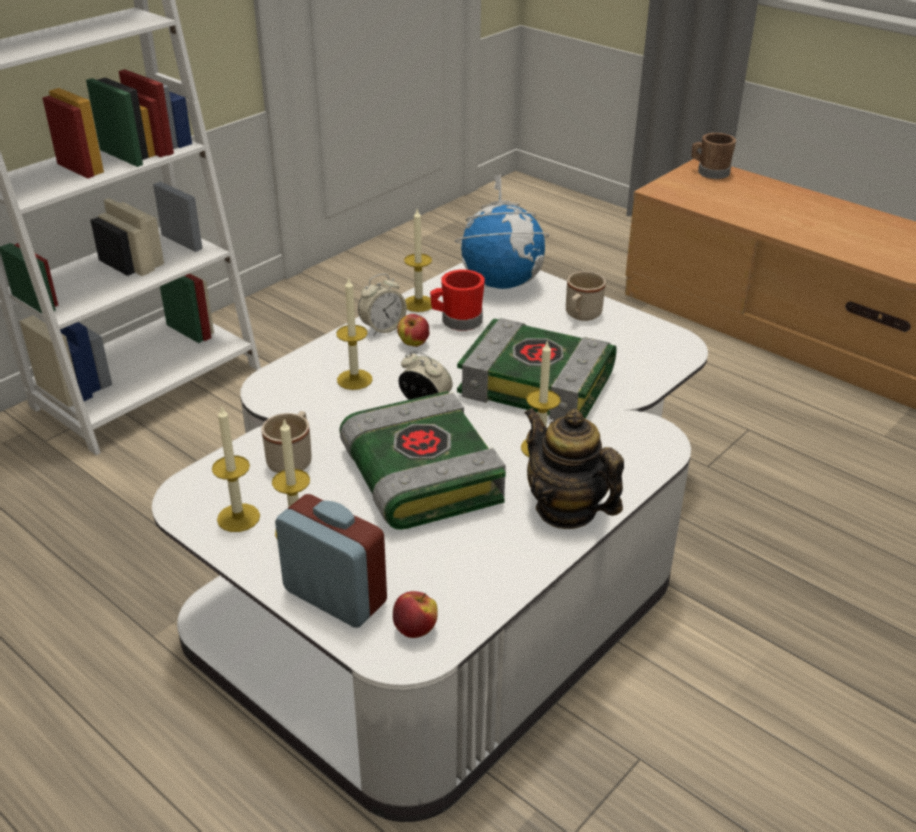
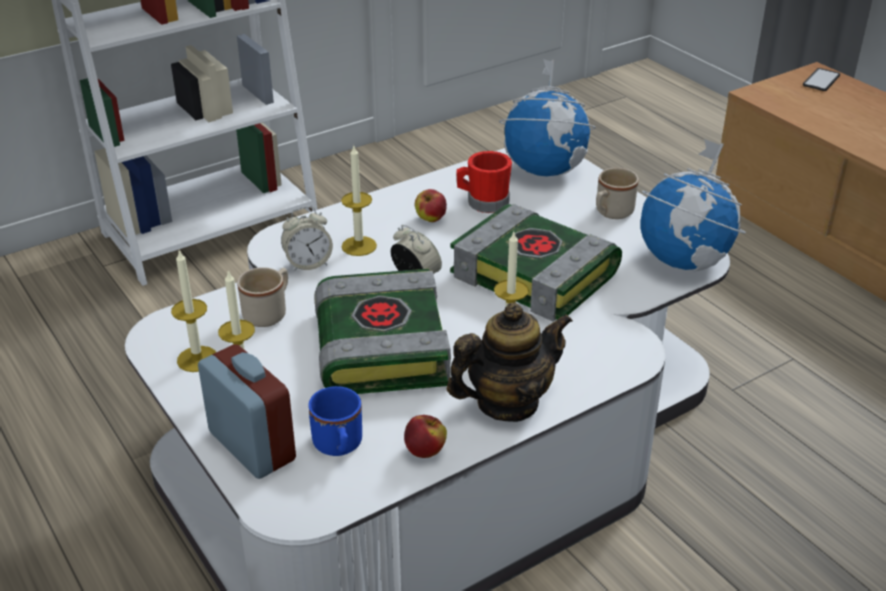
camera: 15 degrees right, 0 degrees up
(383, 328) = (407, 200): alarm clock -> alarm clock (308, 264)
(415, 629) = (311, 490): apple -> apple (425, 451)
(418, 303) = (453, 180): candle -> none
(423, 581) = (339, 447): none -> blue mug
(566, 509) = (507, 403): teapot -> teapot turned 90 degrees clockwise
(667, 350) = (685, 261): none -> globe
(709, 172) = (821, 80): brown mug -> phone

